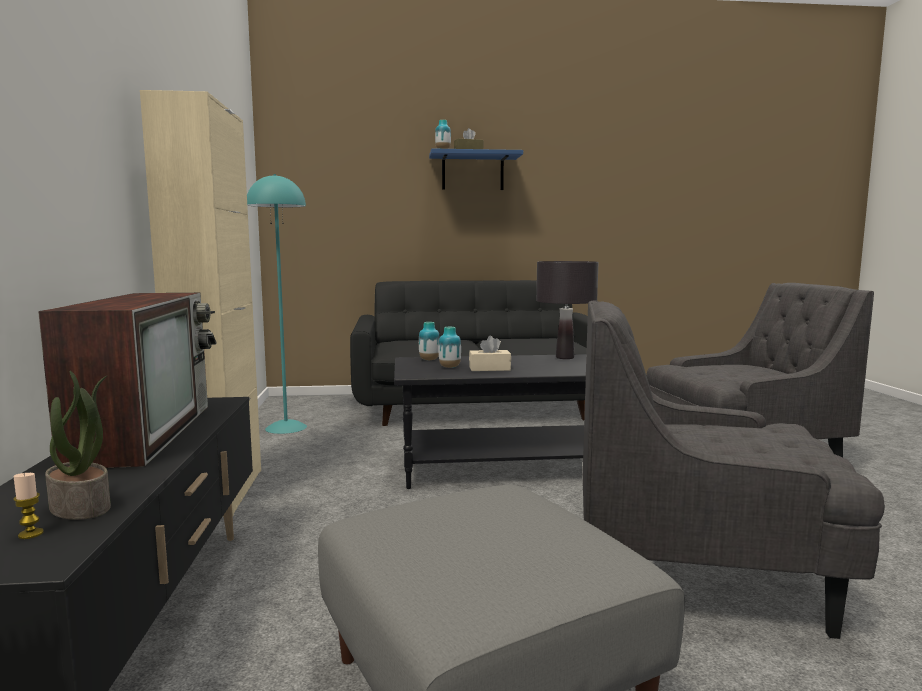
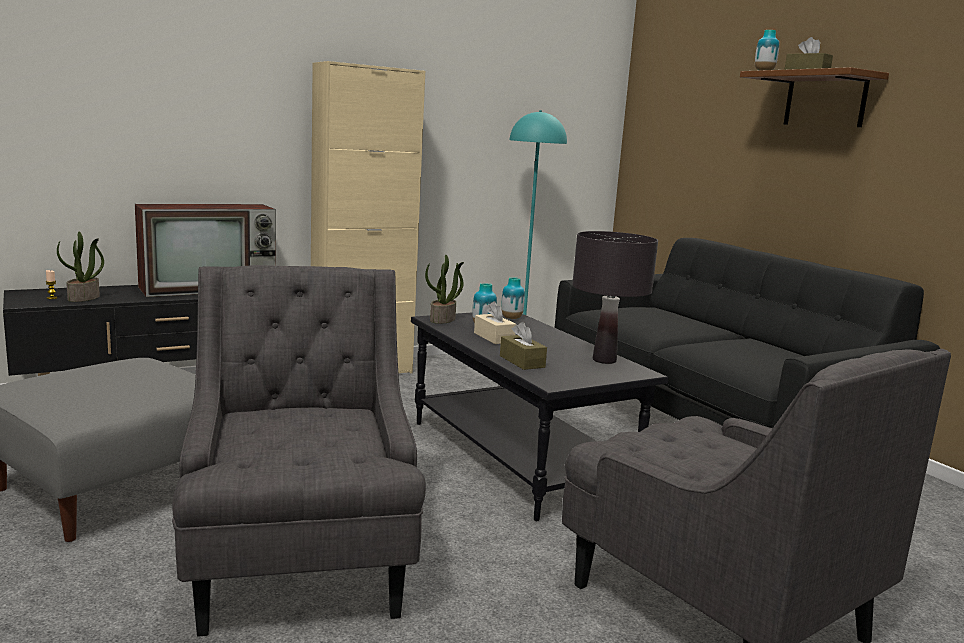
camera: 65 degrees right, 5 degrees up
(418, 373) = (443, 320): none -> potted plant
(472, 172) = (825, 100): blue shelf -> brown shelf
(564, 370) = (522, 361): none -> brown tissue box

